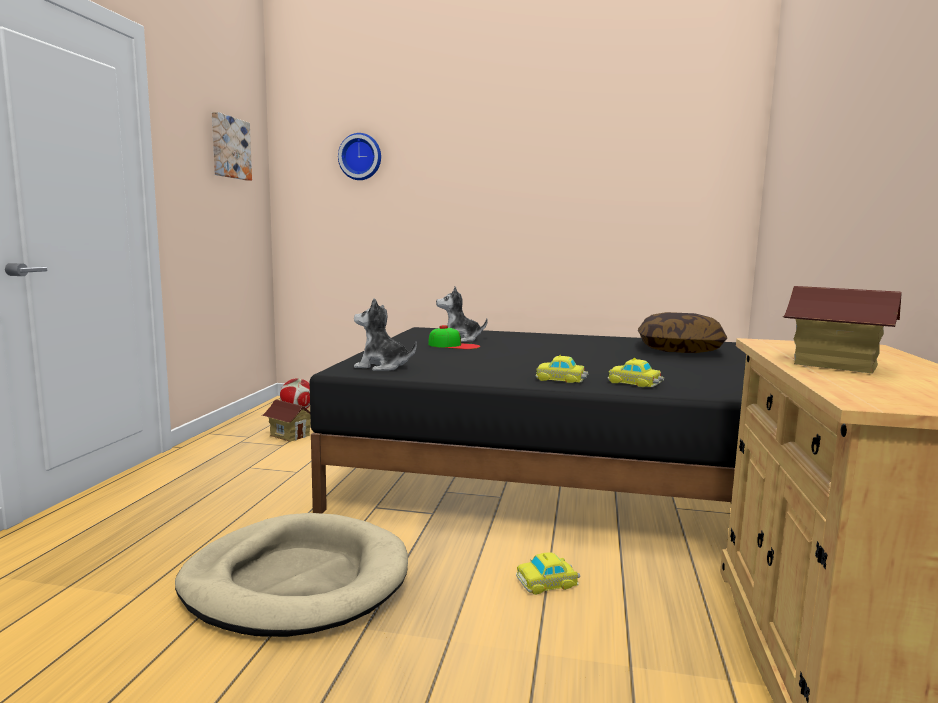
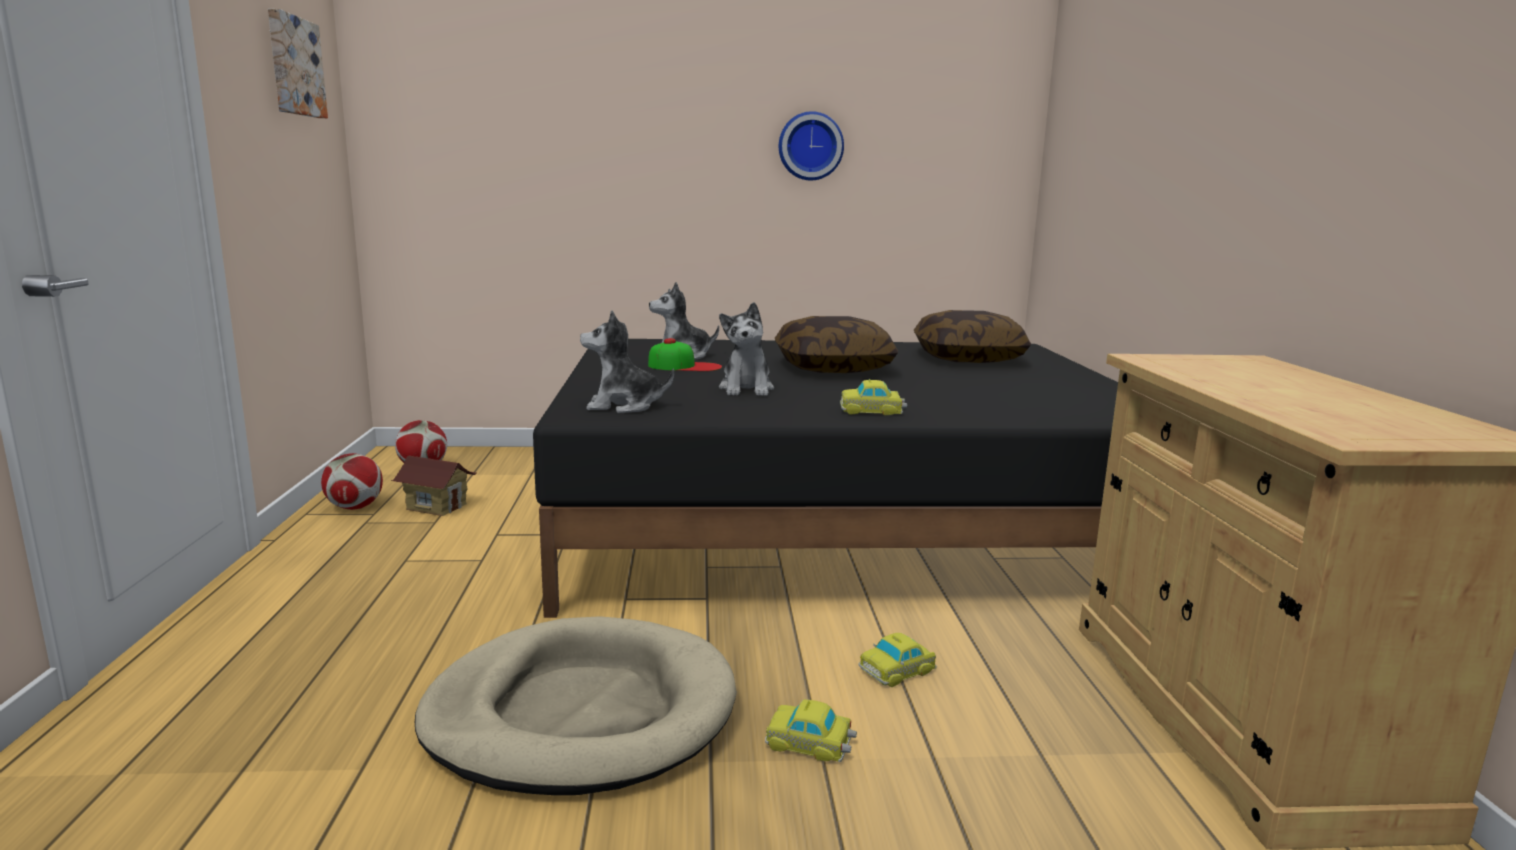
camera: 15 degrees left, 5 degrees up
(240, 432) = (355, 507): none -> football
(361, 157) = (495, 85): wall clock -> wall clock (810, 146)
(482, 361) = (746, 389): none -> plush toy
(563, 351) = (833, 368): none -> pillow
(635, 383) = (962, 410): toy car -> toy car (810, 742)
(835, 365) = (1258, 389): toy house -> none

